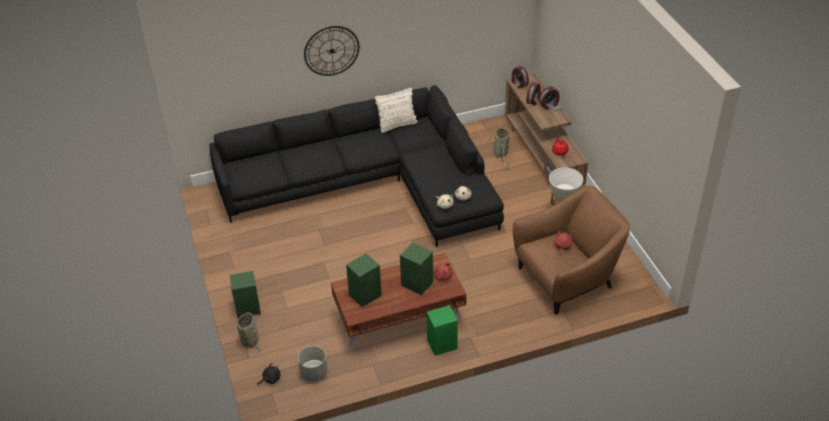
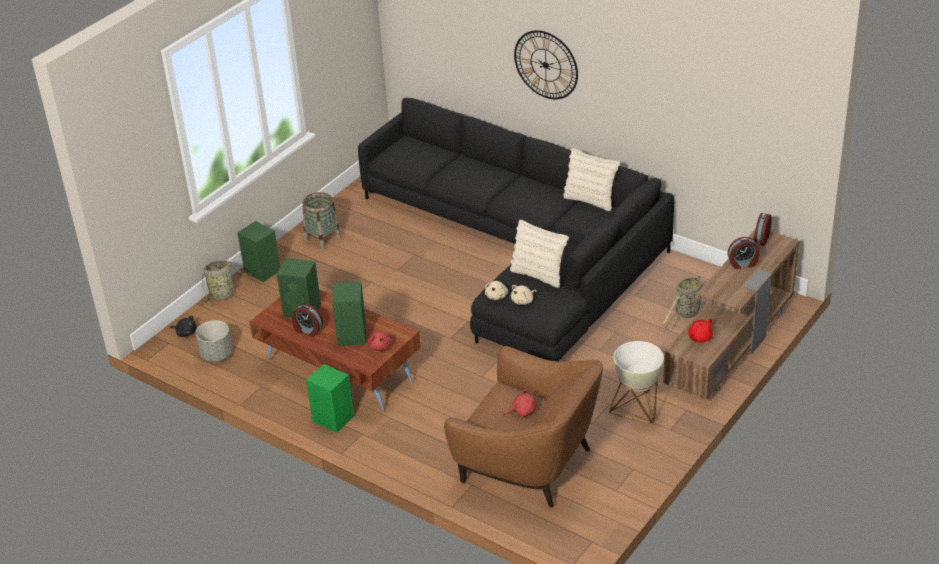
camera: 55 degrees right, 5 degrees down
(249, 263) = (323, 239): none -> basket
(445, 179) = (539, 275): none -> beige pillow
(549, 105) = (748, 278): alarm clock -> alarm clock (308, 330)

